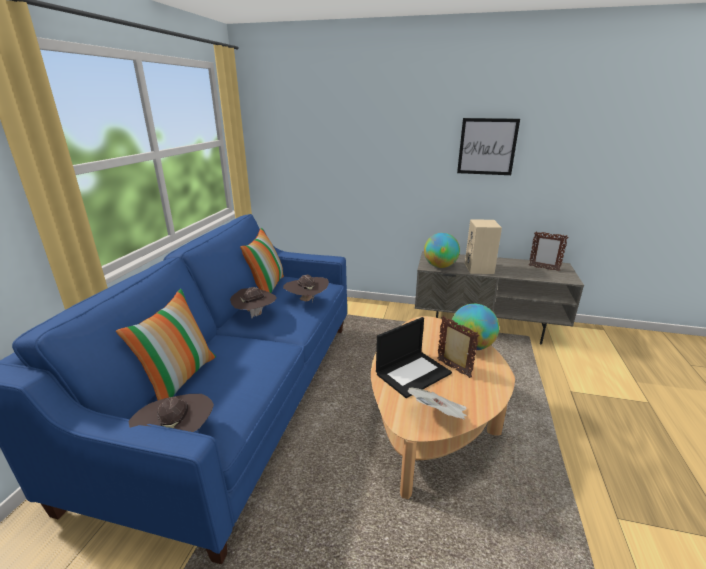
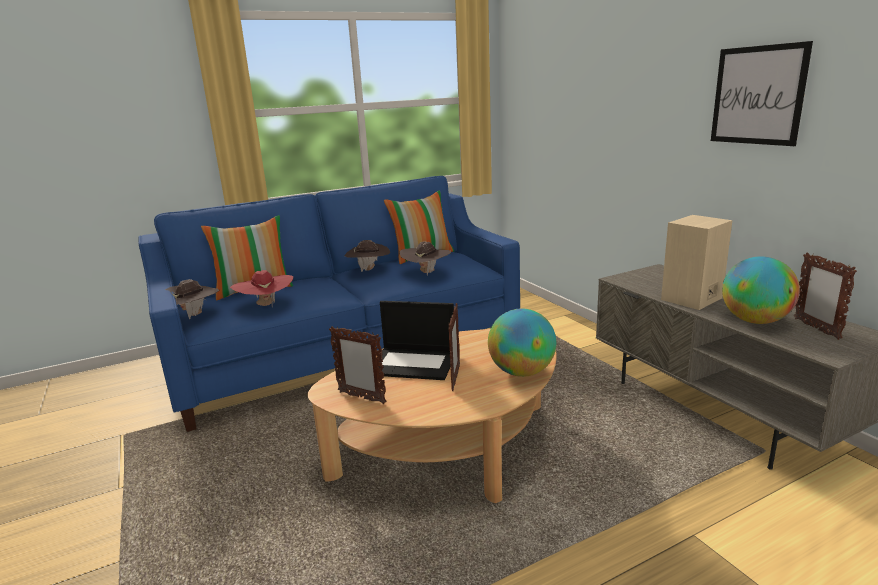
camera: 50 degrees right, 5 degrees down
(241, 386) = (266, 305): none -> red hat
(438, 415) = (361, 397): newspaper -> picture frame
(440, 266) = (638, 283): globe -> globe (755, 321)

